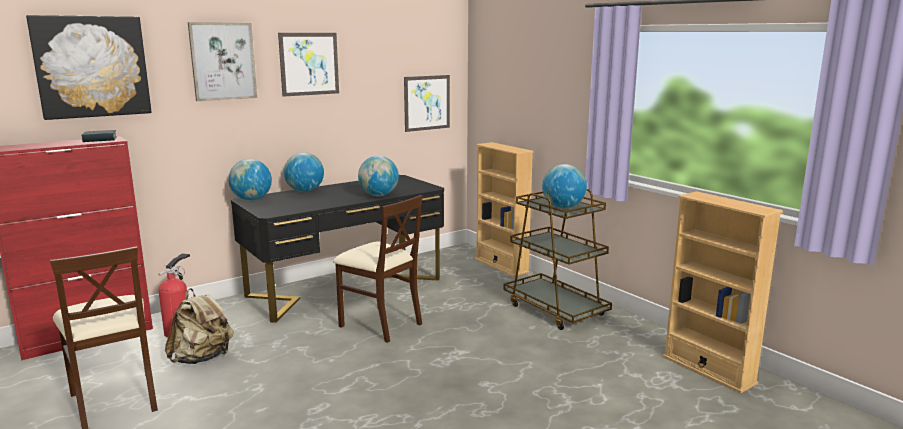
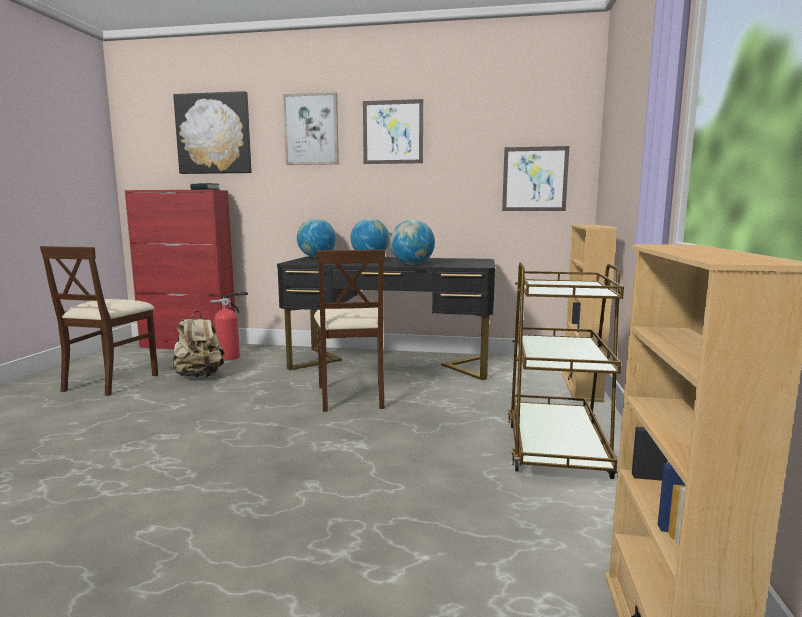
camera: 45 degrees right, 5 degrees down
(563, 207) = (561, 288): globe -> none

